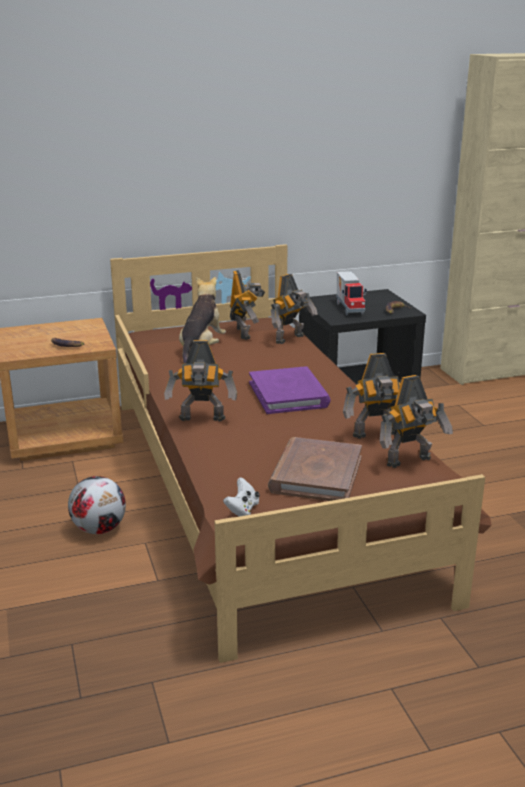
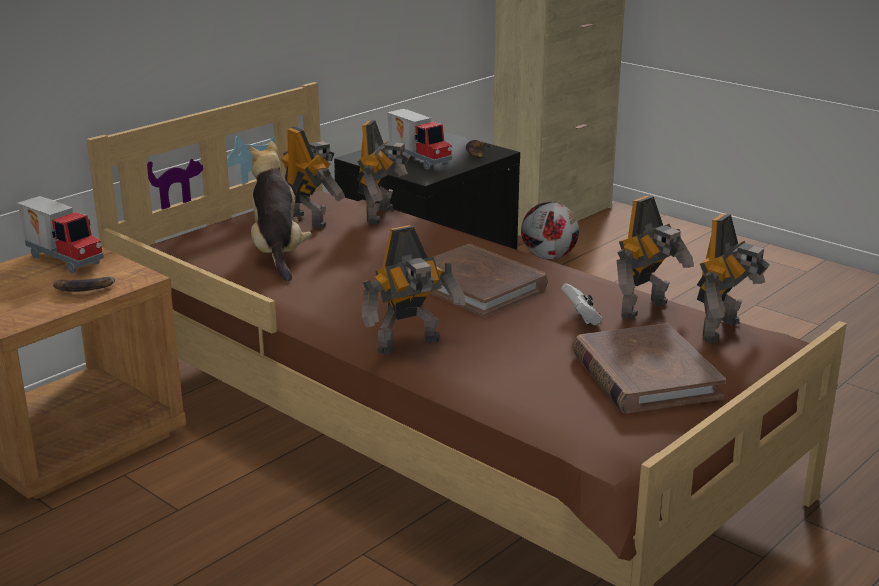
camera: 30 degrees left, 0 degrees up
(78, 328) = (66, 259): none -> toy truck
(99, 529) = (276, 557): football -> football (548, 256)
(242, 510) = (621, 445): white game controller -> white game controller (582, 319)
(288, 394) = (477, 286): purple book -> brown book

